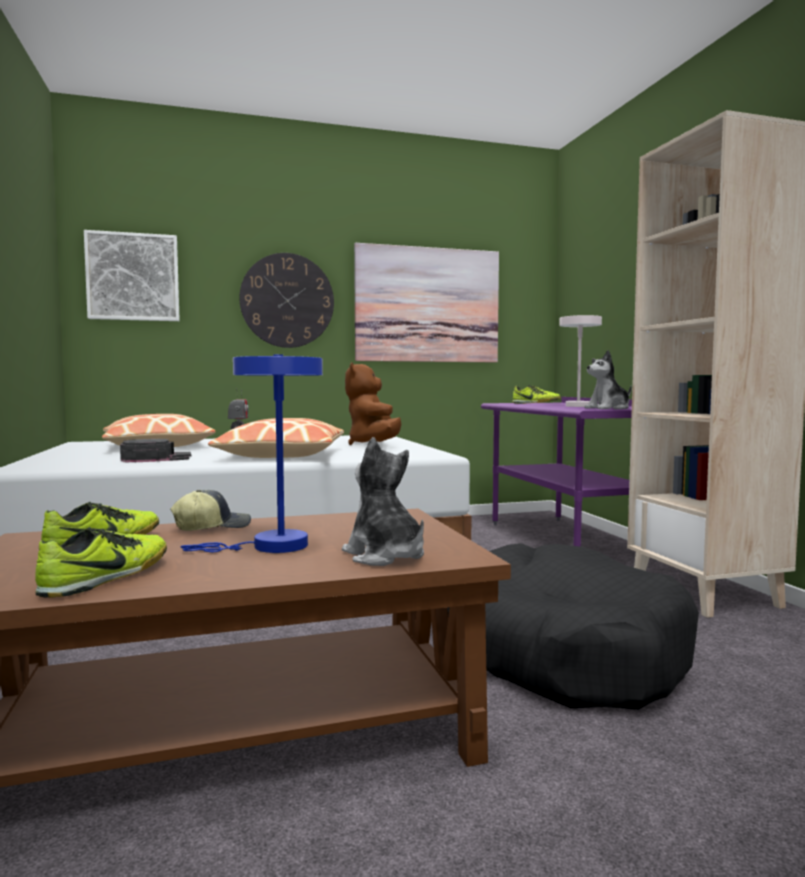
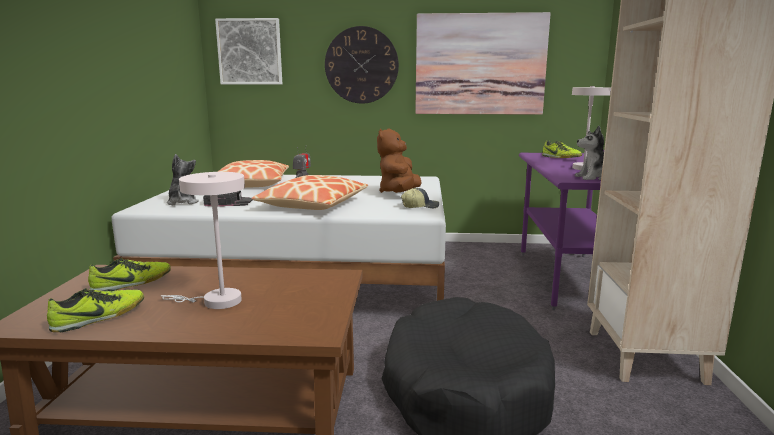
camera: 20 degrees right, 10 degrees up
(212, 527) = (207, 274): cap -> cap (420, 206)
(270, 547) = (215, 301): blue table lamp -> white table lamp
(384, 556) = (270, 324): plush toy -> plush toy (182, 202)

